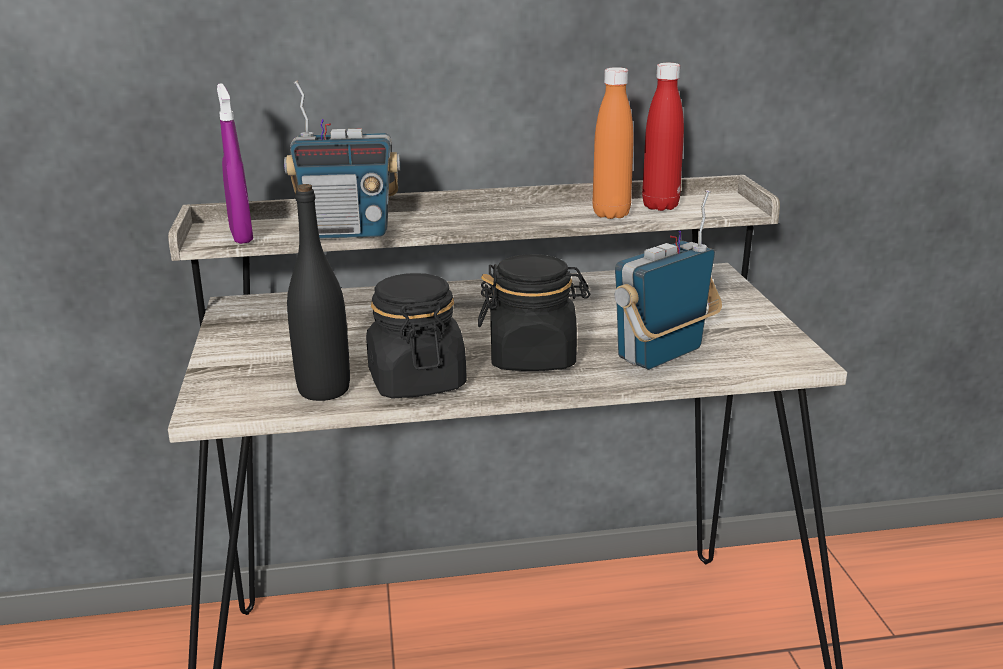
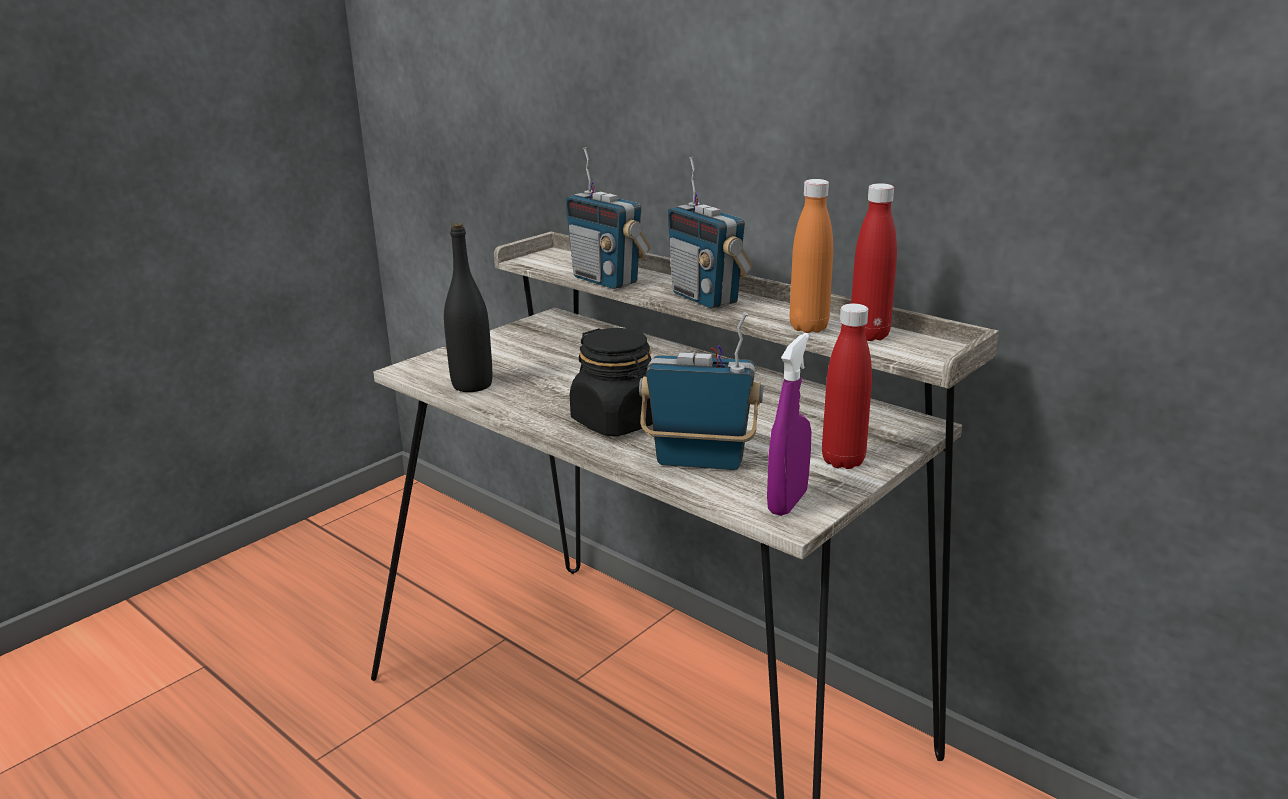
camera: 50 degrees right, 0 degrees up
(241, 236) = (548, 263): purple spray bottle -> purple spray bottle (787, 502)
(416, 381) = (523, 403): black jar -> none
(477, 219) = (705, 298): none -> radio
(734, 312) = (843, 461): none -> red bottle

